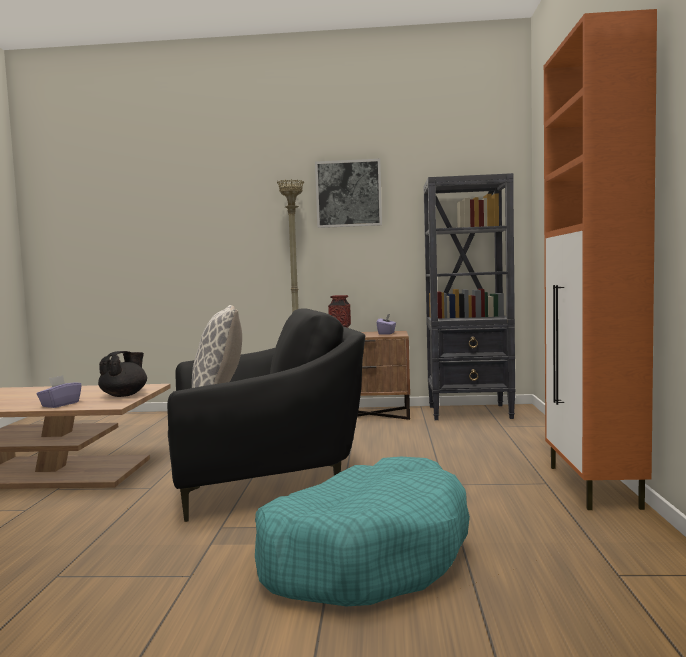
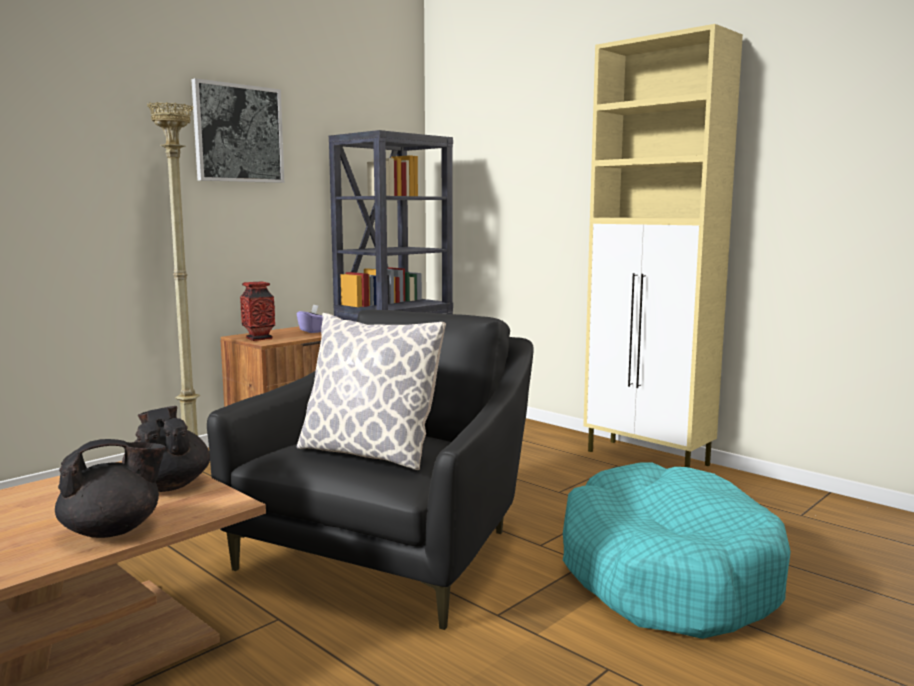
camera: 50 degrees left, 5 degrees up
(60, 404) = (113, 530): purple tissue box -> black teapot
(593, 487) = (648, 458): orange cabinet -> beige cabinet

